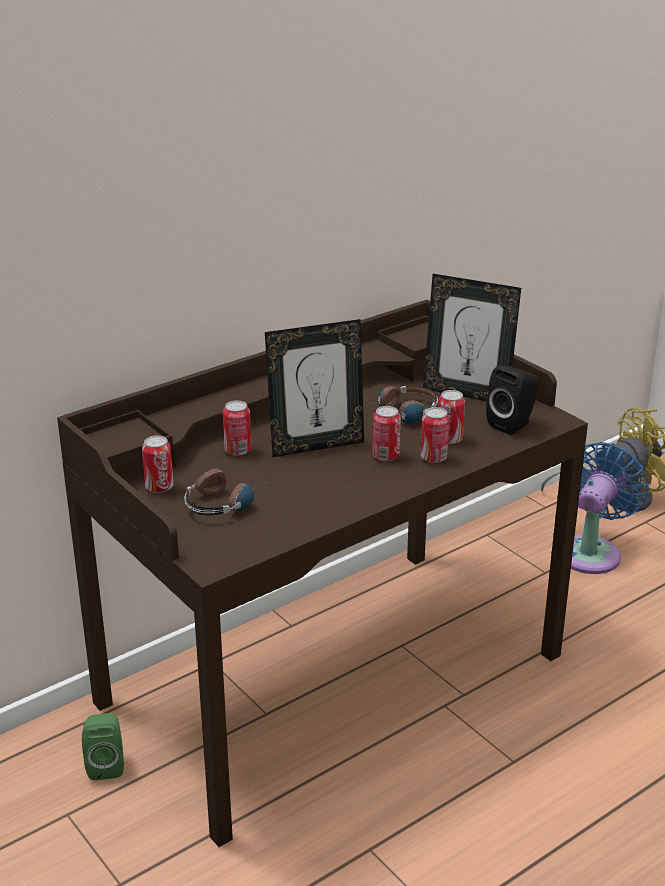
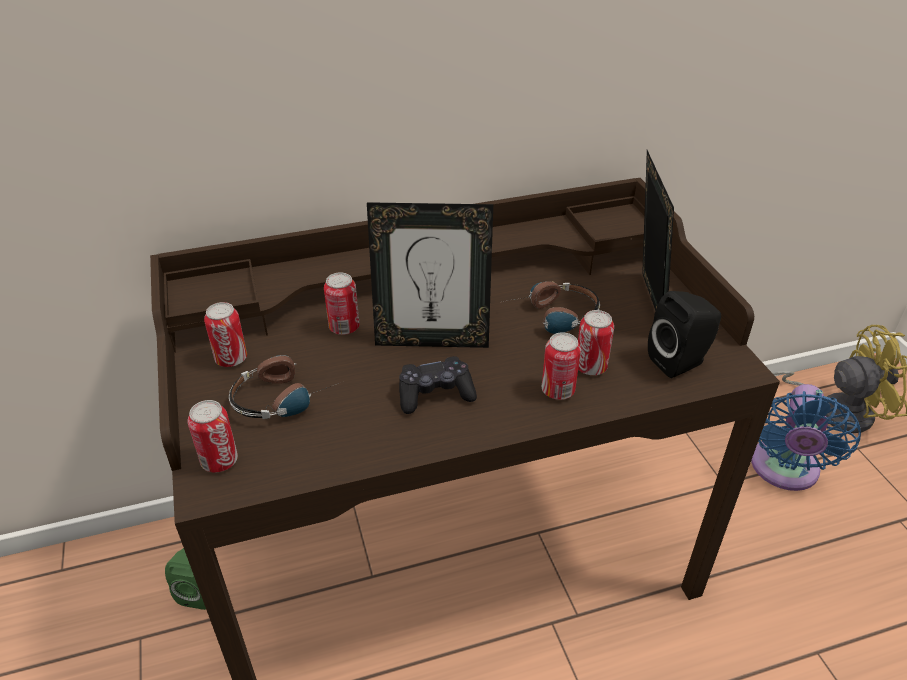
camera: 20 degrees right, 10 degrees up
(343, 477) = (435, 394): none -> black game controller
(386, 456) = (502, 375): can -> can (219, 461)
(467, 393) = (644, 304): picture frame -> picture frame turned 135 degrees counterclockwise
(592, 552) = (784, 471): blue fan -> blue fan turned 150 degrees clockwise

